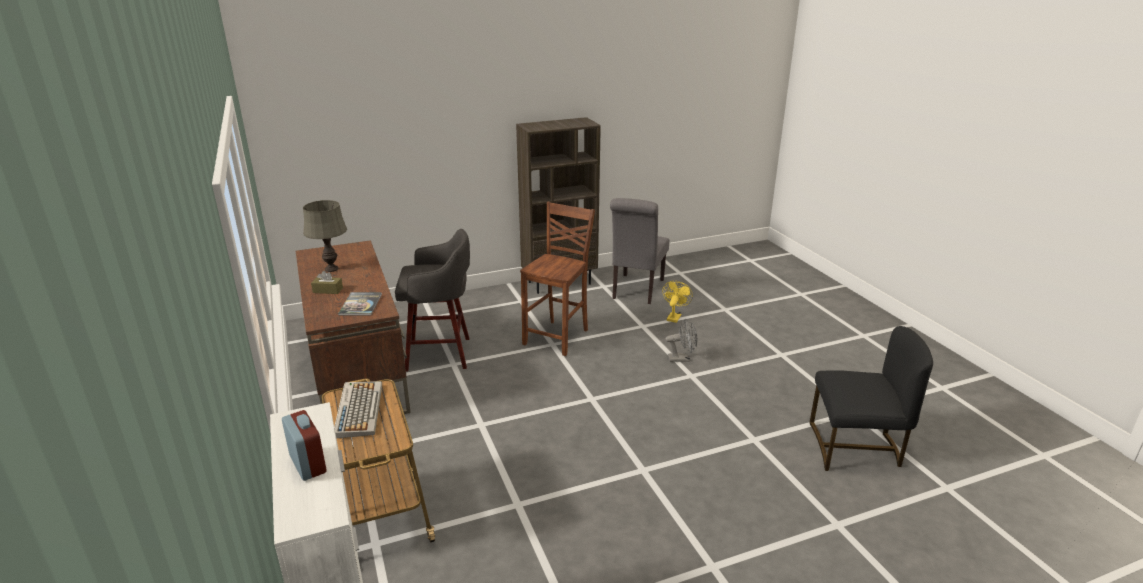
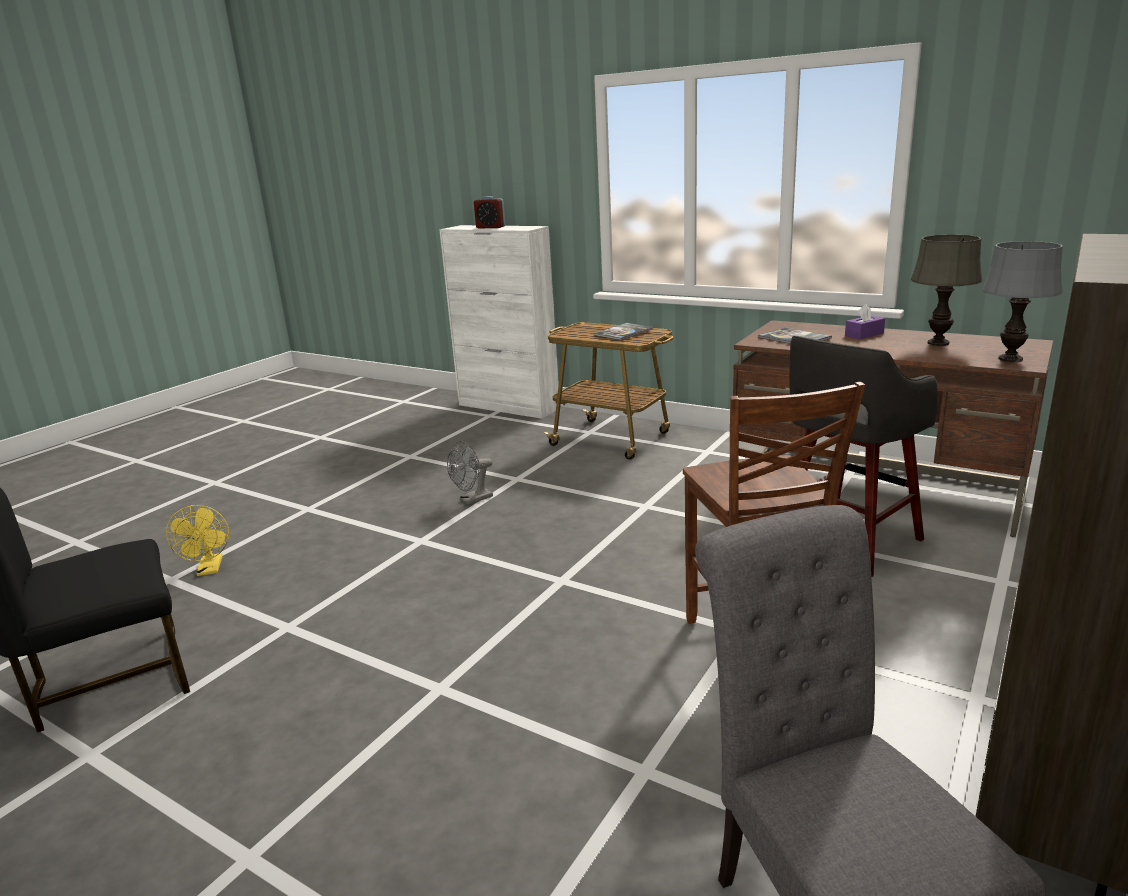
camera: 145 degrees right, 5 degrees down
(328, 290) = (864, 334): brown tissue box -> purple tissue box
(352, 249) = (1010, 359): none -> grey table lamp
(358, 409) = (624, 332): keyboard -> book
(674, 316) = (604, 858): yellow fan -> yellow fan (210, 569)
(682, 358) = (483, 718): grey fan -> grey fan (472, 500)

